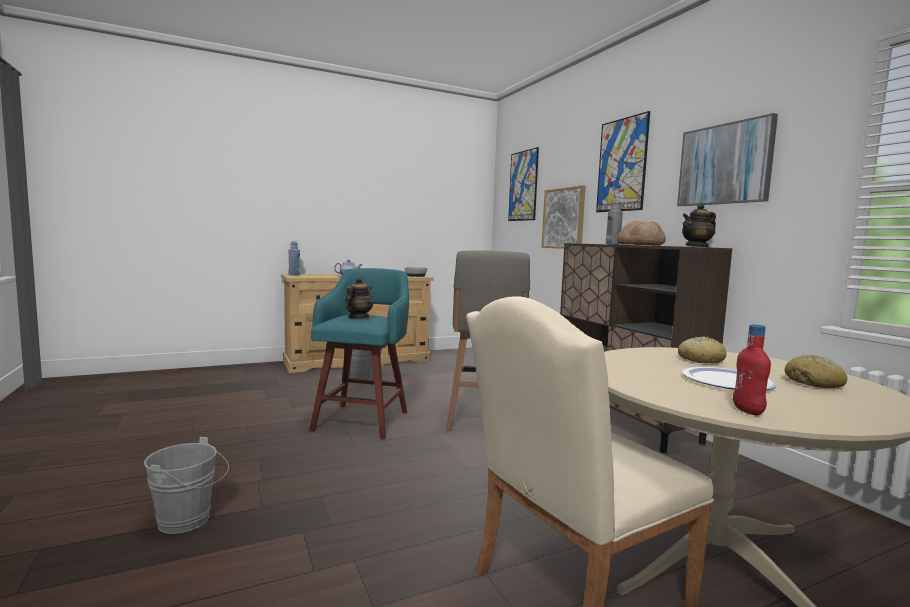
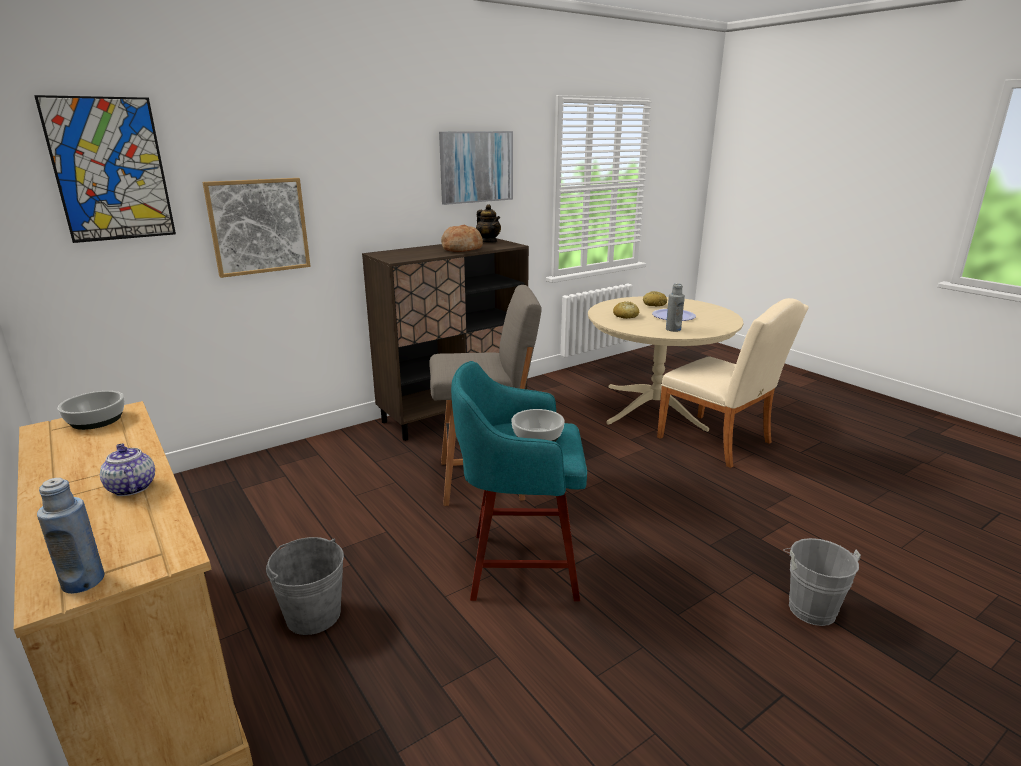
camera: 100 degrees left, 15 degrees up
(358, 317) = (538, 437): teapot -> bowl
(612, 244) = (406, 252): grey bottle -> grey bottle (673, 329)
(622, 165) = (359, 155): picture -> none
(748, 411) = (723, 318): red bottle -> none

